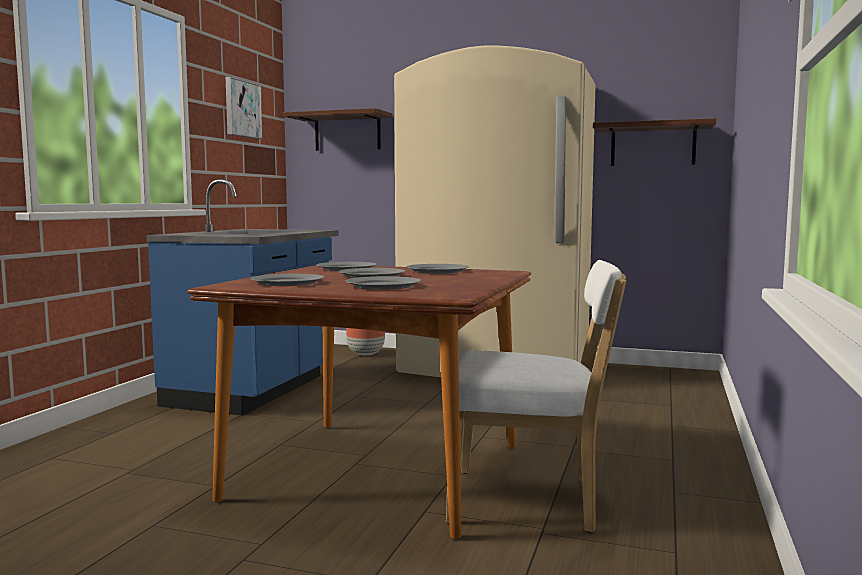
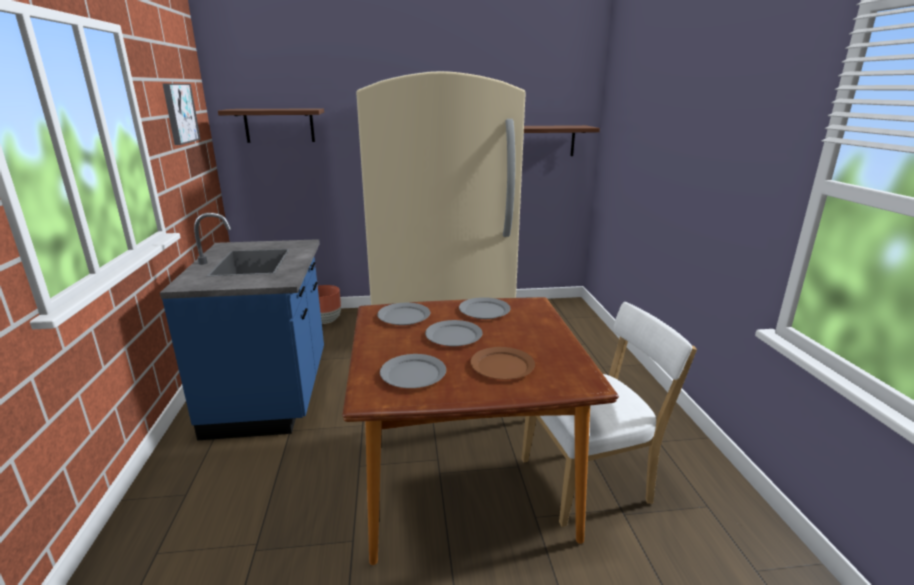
camera: 25 degrees left, 15 degrees up
(383, 285) = (502, 366): grey plate -> brown plate

